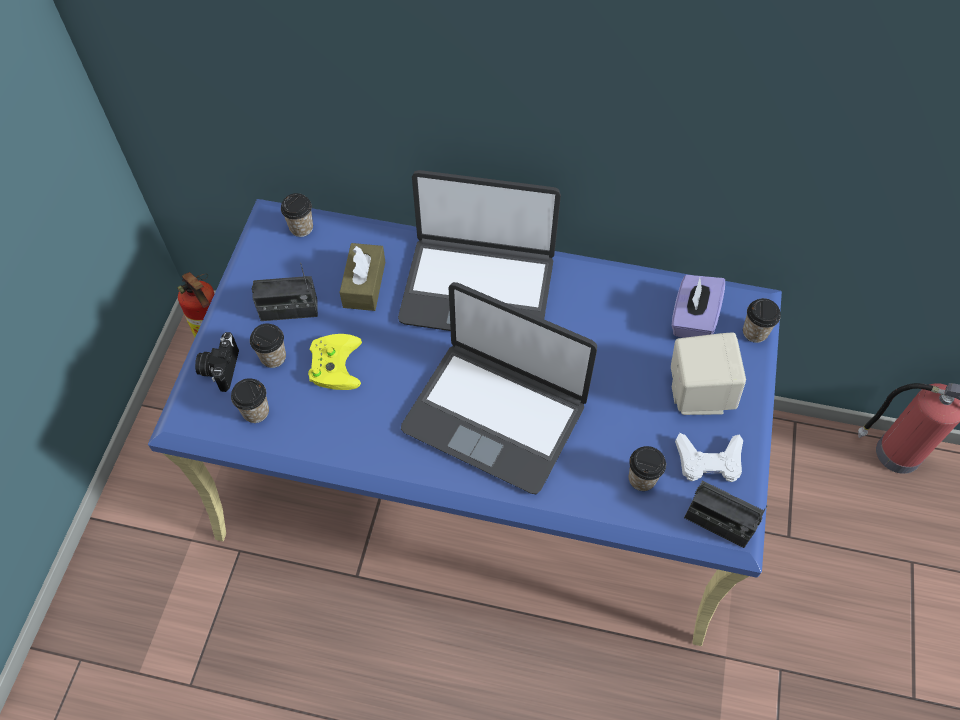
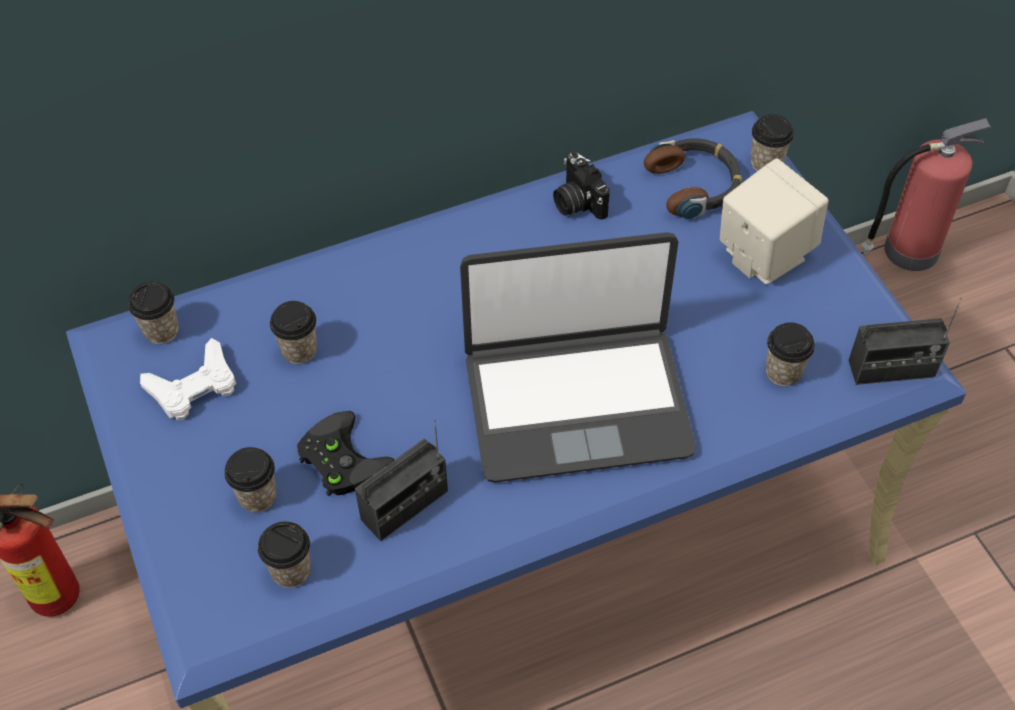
camera: 35 degrees left, 5 degrees down
(220, 368) = (199, 550): camera -> camera (577, 202)
(289, 310) = (230, 432): radio -> radio (405, 505)
(333, 363) = (339, 458): yellow game controller -> black game controller
(364, 284) = (299, 350): brown tissue box -> cup
(477, 288) = (439, 280): laptop -> none
(692, 319) = (694, 184): purple tissue box -> headphones
(709, 461) = (831, 314): white game controller -> white game controller (193, 387)

